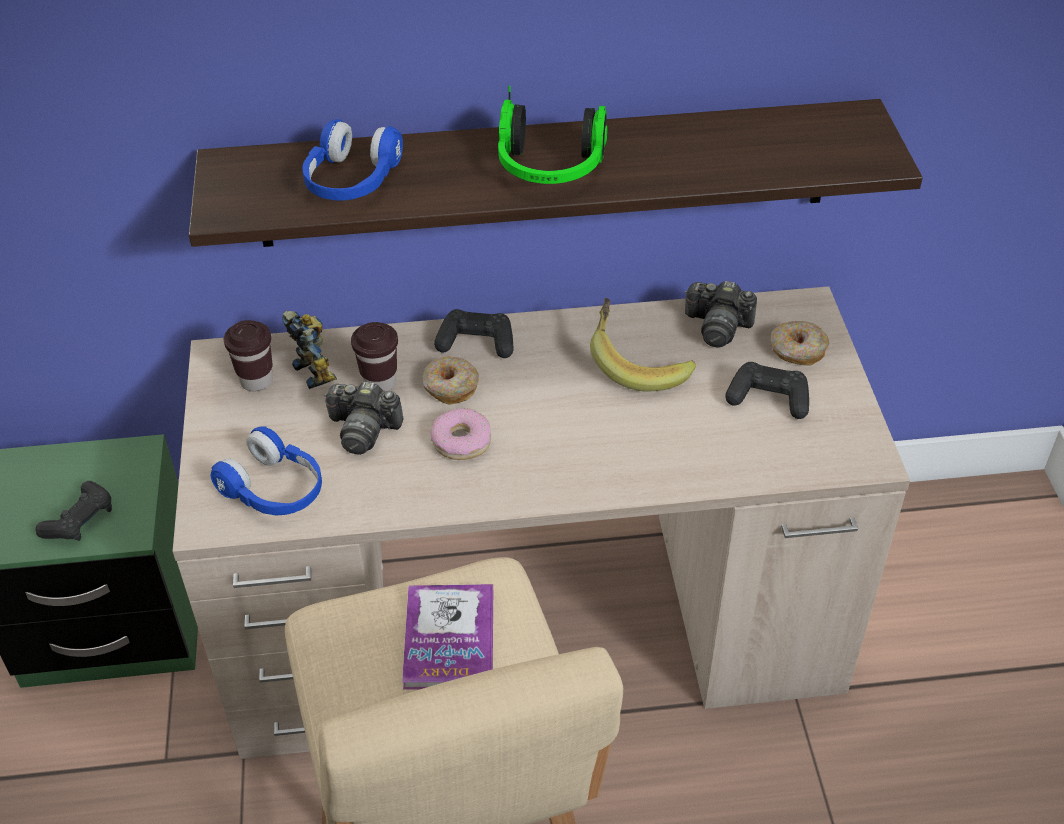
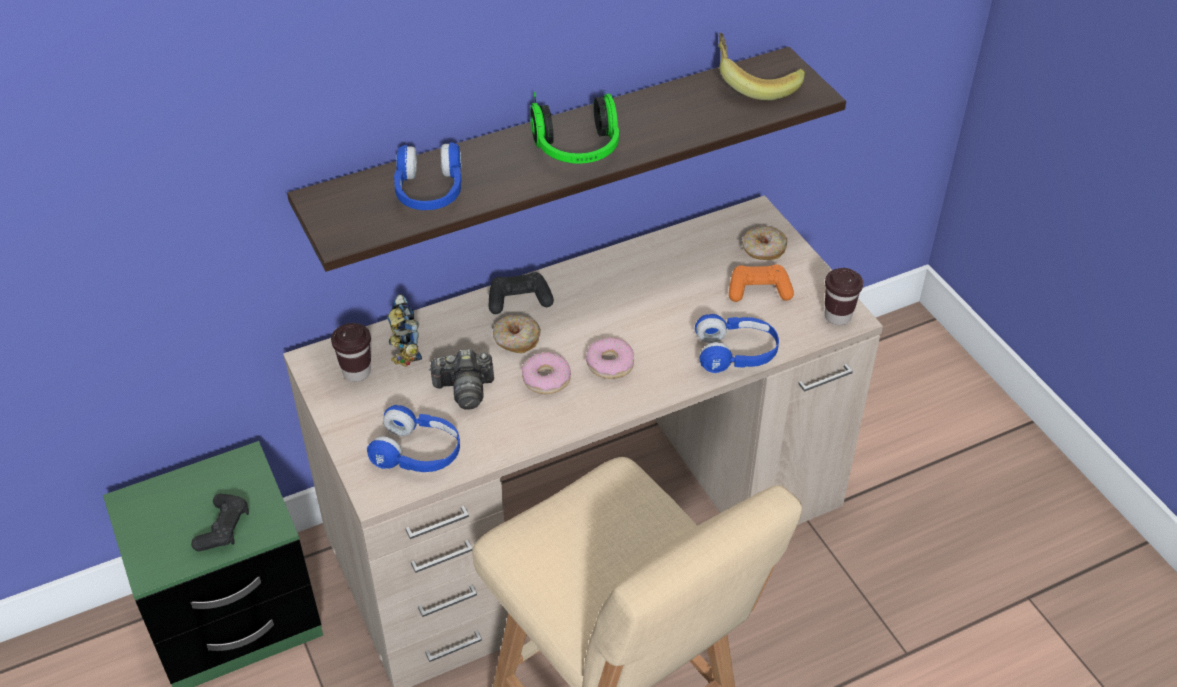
camera: 20 degrees left, 0 degrees up
(317, 370) = (402, 352): toy robot -> toy robot turned 150 degrees counterclockwise
(379, 382) = (458, 349): brown cup -> brown cup (837, 316)
(449, 638) = (610, 526): book -> none
(545, 442) = (610, 364): none -> donut
(638, 363) = (651, 287): banana -> banana (754, 82)
(703, 468) = (736, 353): none -> blue headphones
(717, 327) = (697, 245): camera -> none
(768, 398) = (759, 290): black game controller -> orange game controller

